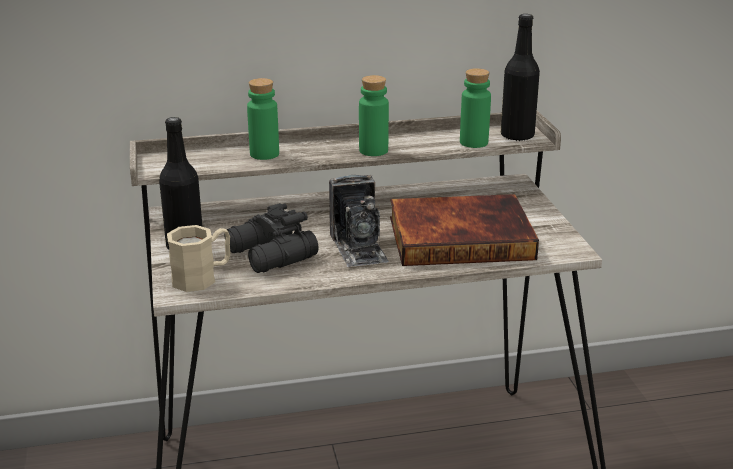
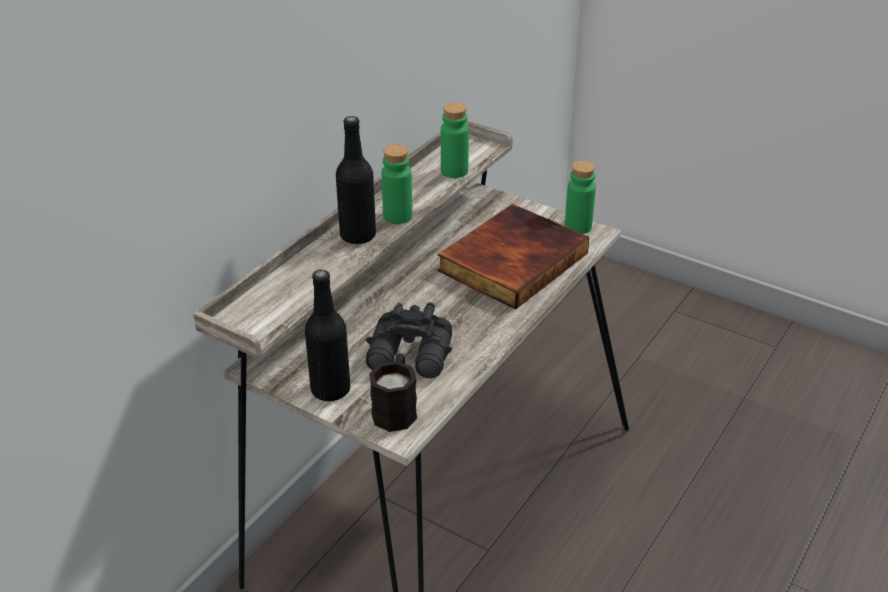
camera: 45 degrees left, 10 degrees up
(202, 277) = (396, 408): beige mug -> black mug
(264, 154) = (319, 264): green bottle -> green bottle (578, 227)
(358, 247) = (461, 311): camera -> none
(517, 136) = (472, 149): black bottle -> black bottle (358, 235)

